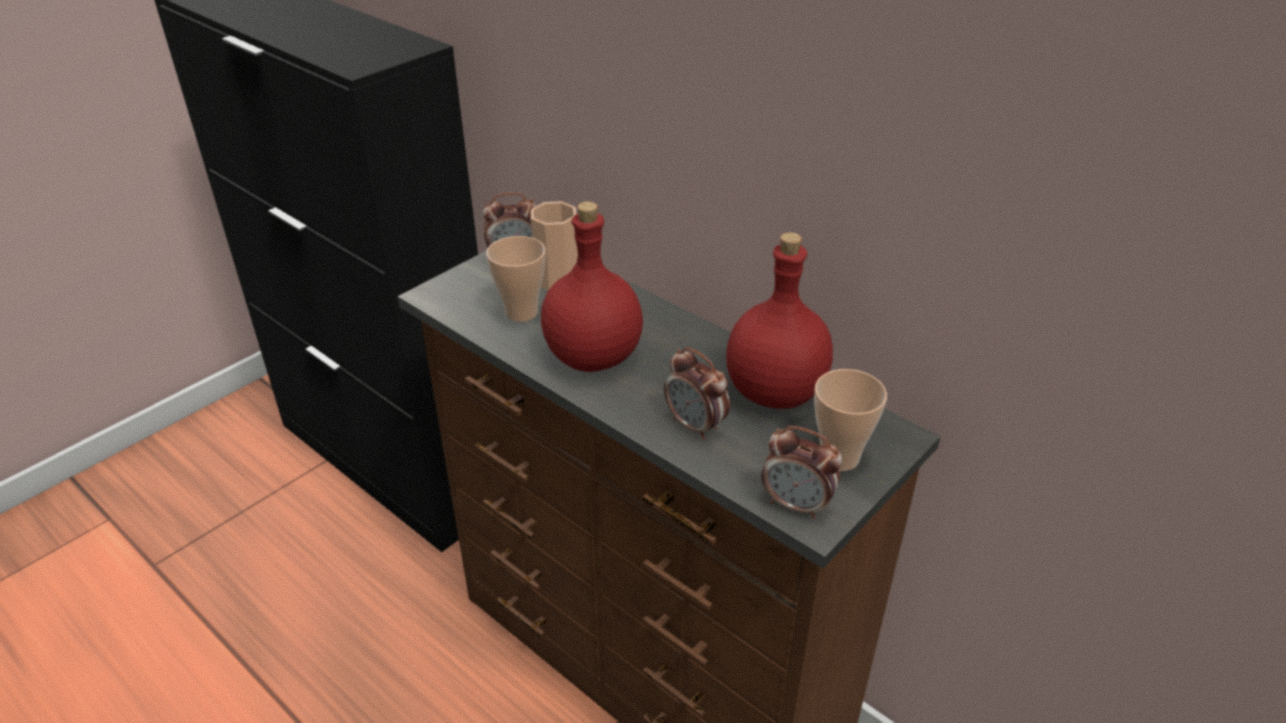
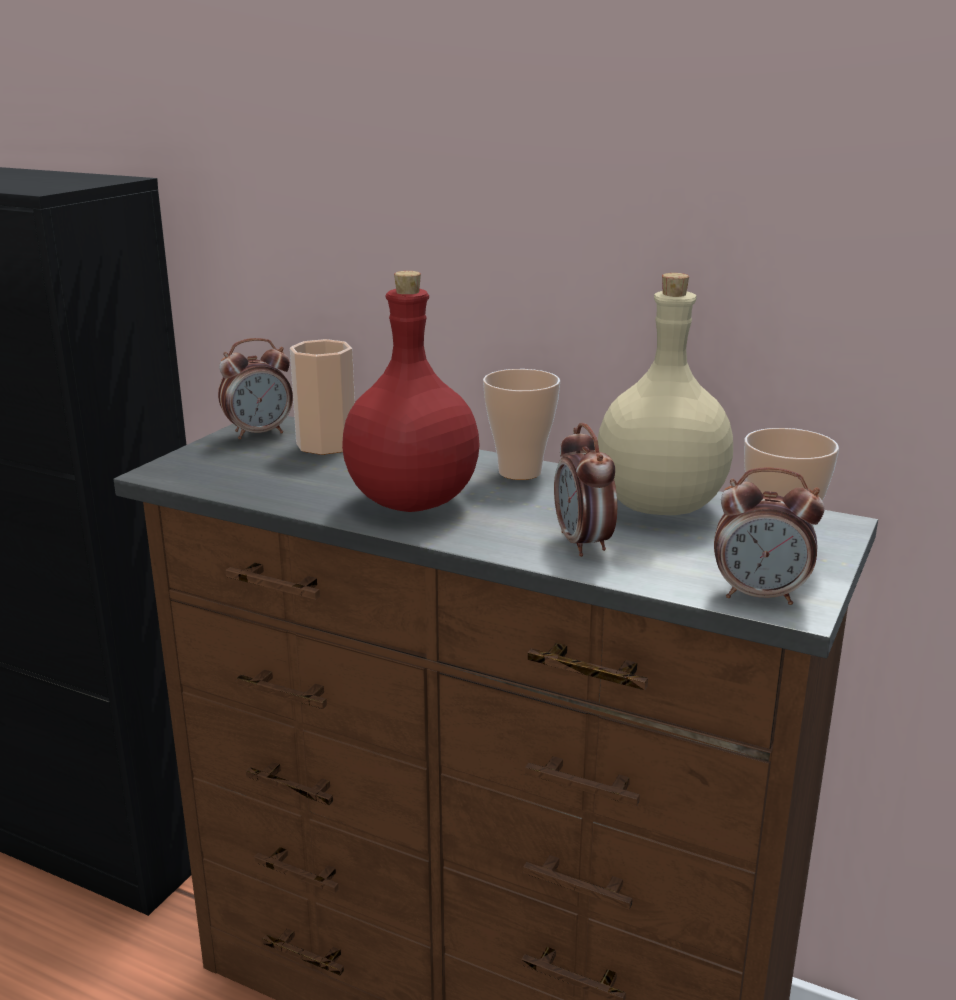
camera: 15 degrees left, 15 degrees down
(521, 312) = (294, 475): cup -> cup (520, 472)
(695, 426) = (583, 544): alarm clock -> alarm clock turned 45 degrees clockwise
(773, 391) = (657, 505): red bottle -> beige bottle

